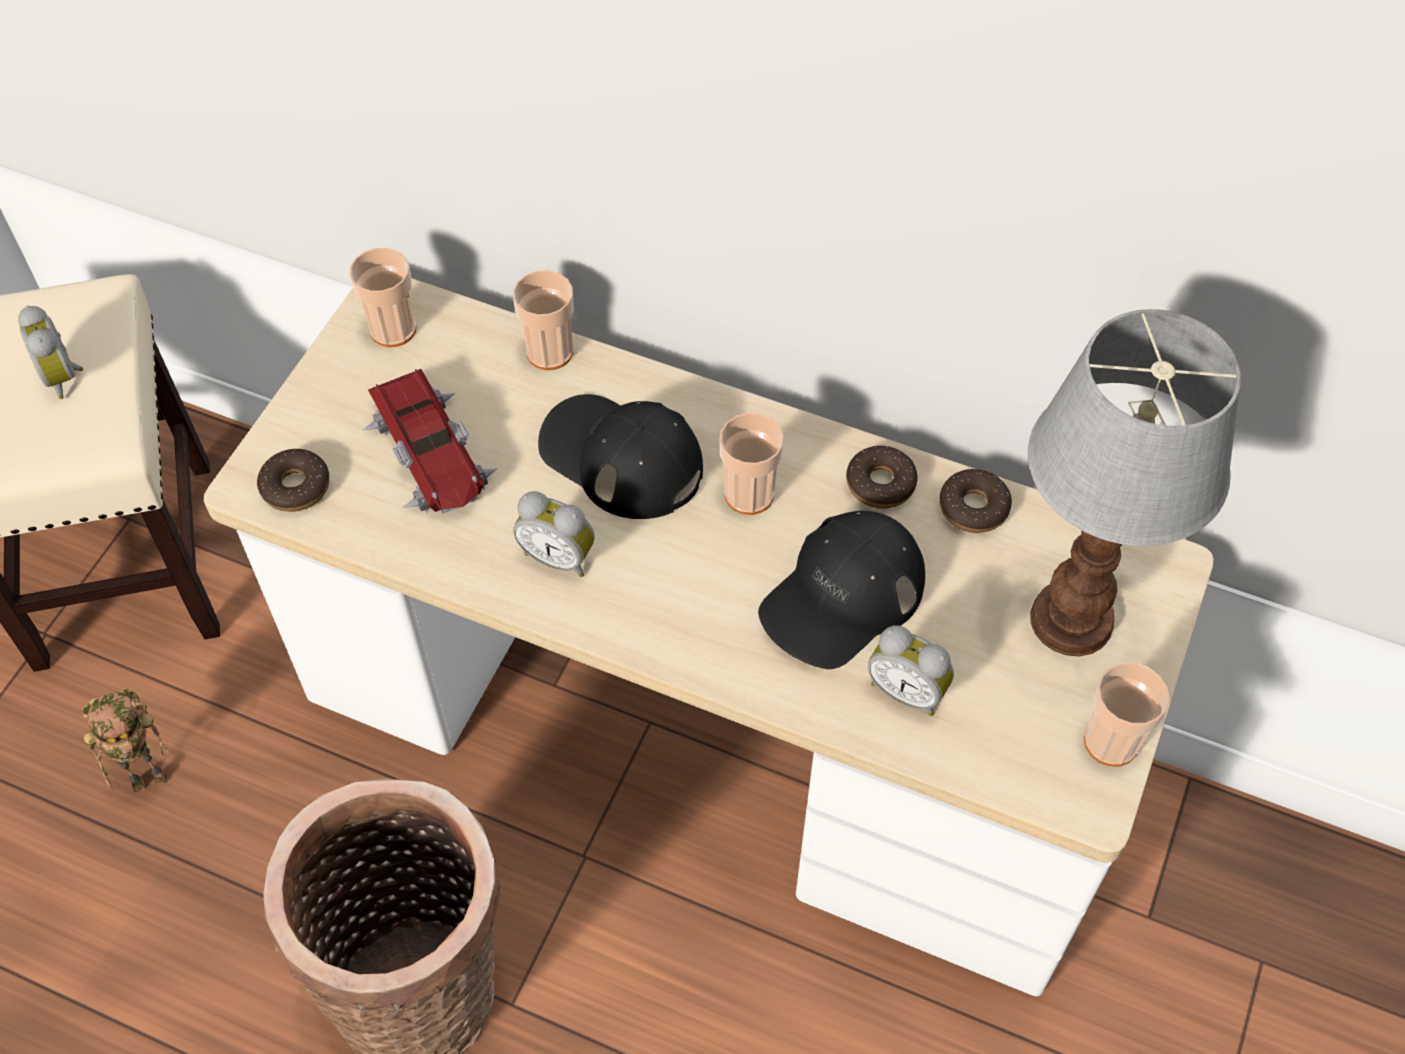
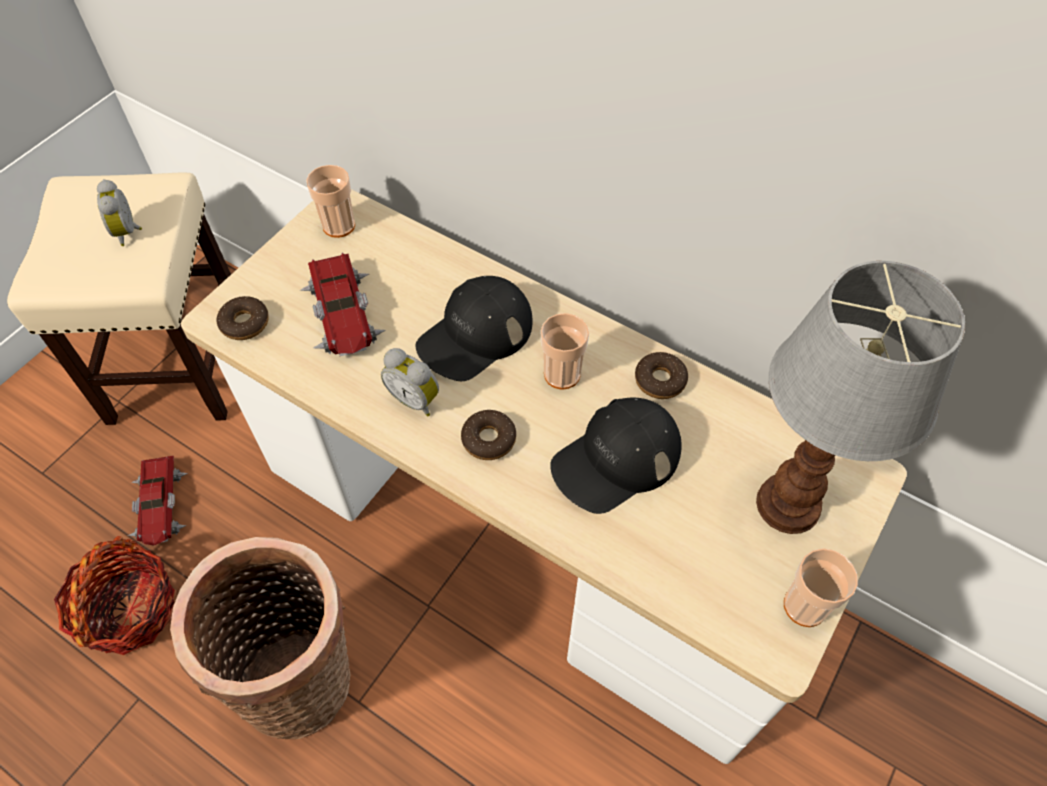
camera: 10 degrees right, 0 degrees up
(142, 934) = (129, 610): none -> basket
(151, 777) = (161, 505): toy robot -> toy car
(549, 352) = (442, 255): cup -> none
(621, 457) = (475, 335): black cap -> black cap turned 90 degrees counterclockwise
(907, 690) = (652, 539): alarm clock -> none
(973, 507) = (726, 408): donut -> donut (489, 439)

